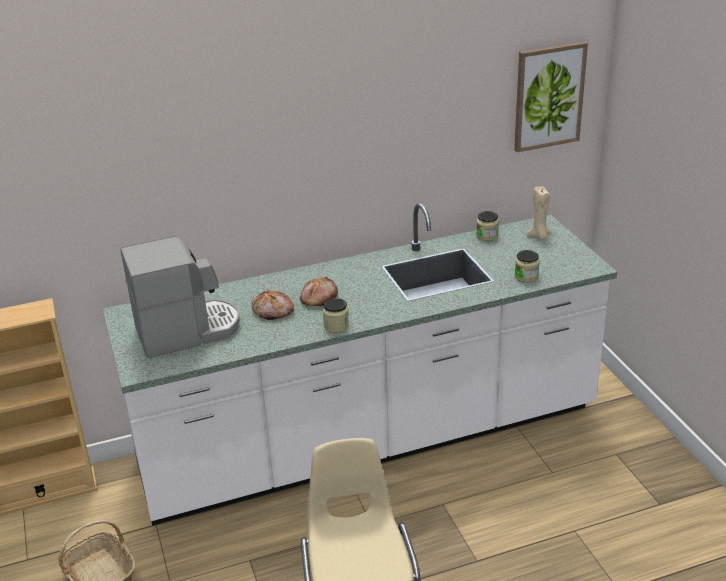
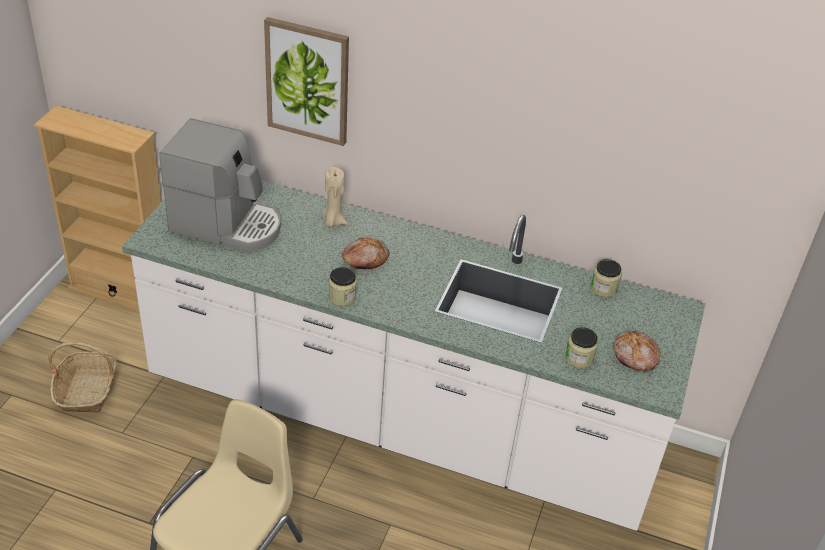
camera: 35 degrees right, 10 degrees up
(273, 311) = (313, 248): bread -> bread (634, 356)
(539, 236) = (656, 321): beige candle -> beige candle (333, 221)
(548, 96) = (738, 169): picture -> picture (308, 81)

